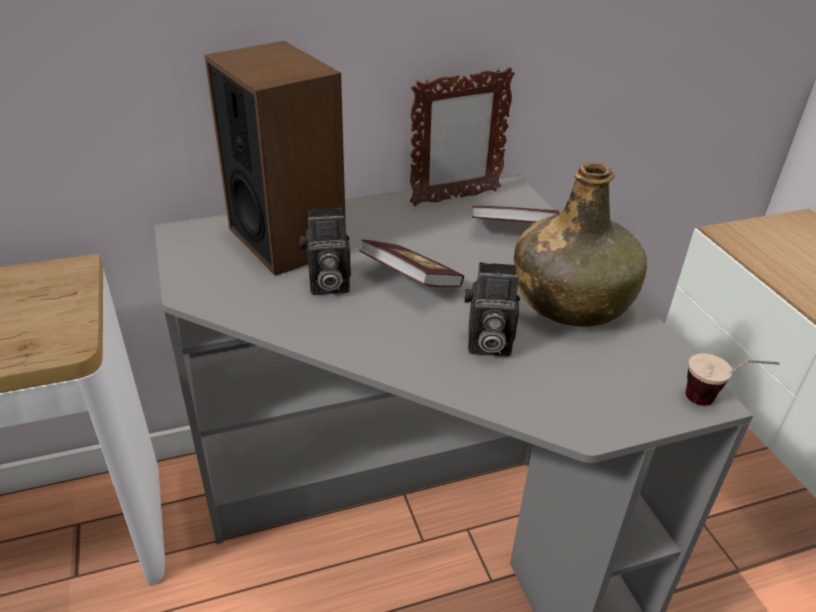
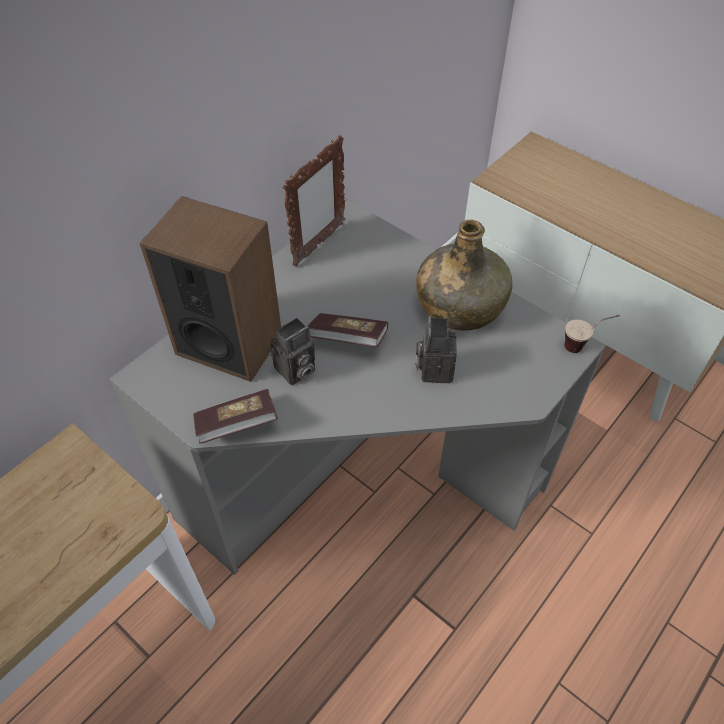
camera: 30 degrees left, 15 degrees up
(486, 344) = (434, 368): camera -> camera turned 120 degrees clockwise
(514, 231) = (382, 259): book -> book (237, 425)

